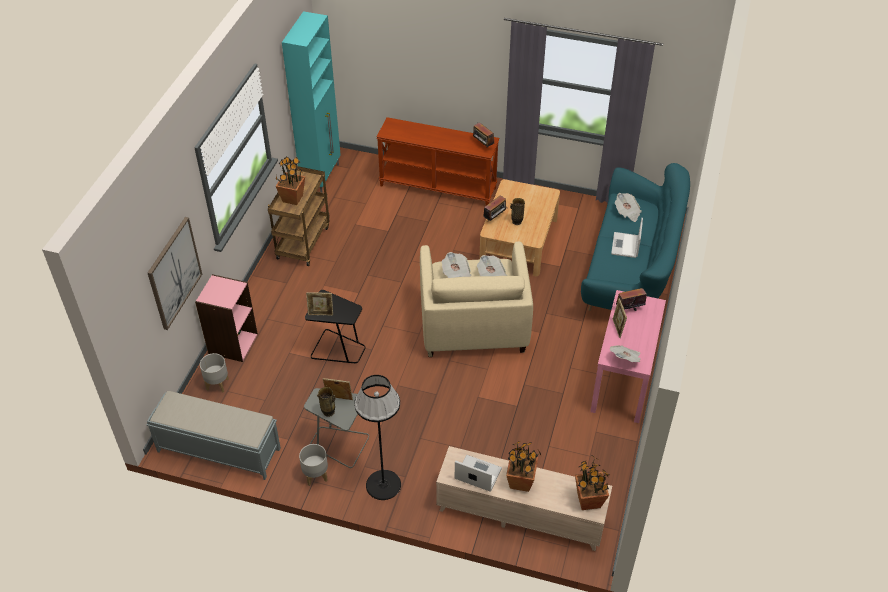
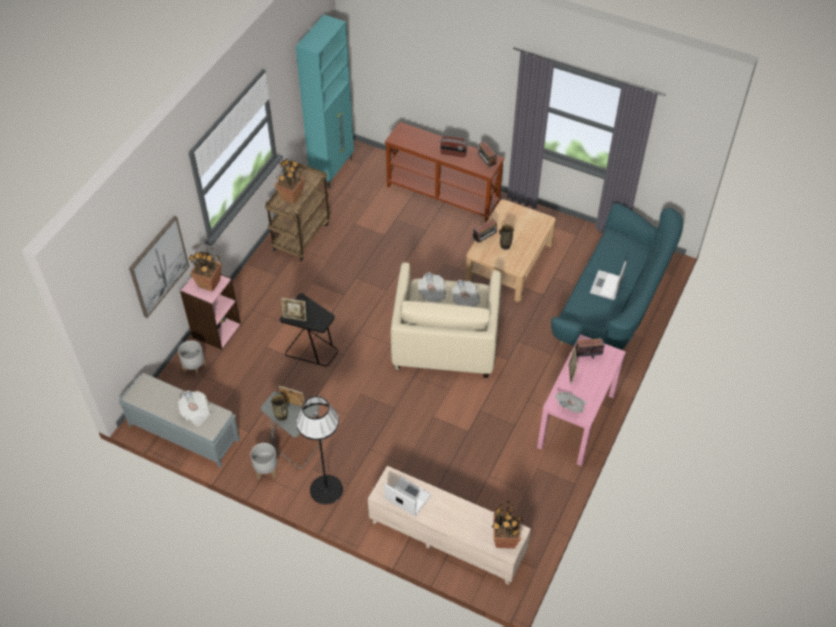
camera: 10 degrees right, 5 degrees up
(448, 140) = (453, 153): none -> radio
(521, 482) = (446, 511): potted plant -> potted plant (209, 283)
(627, 213) = (617, 251): newspaper -> newspaper (196, 413)

